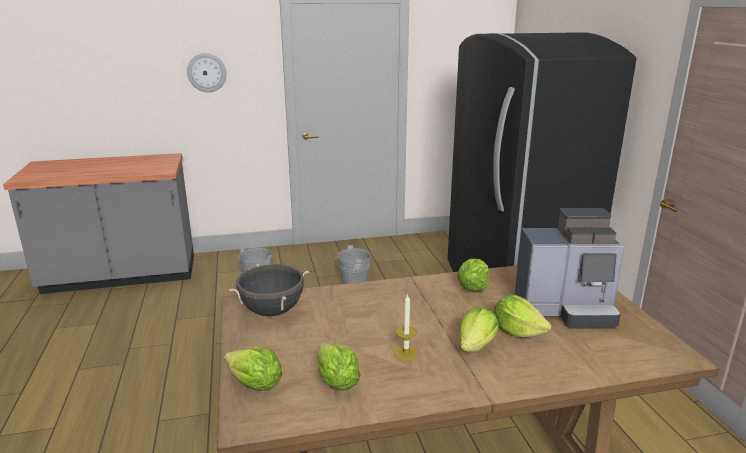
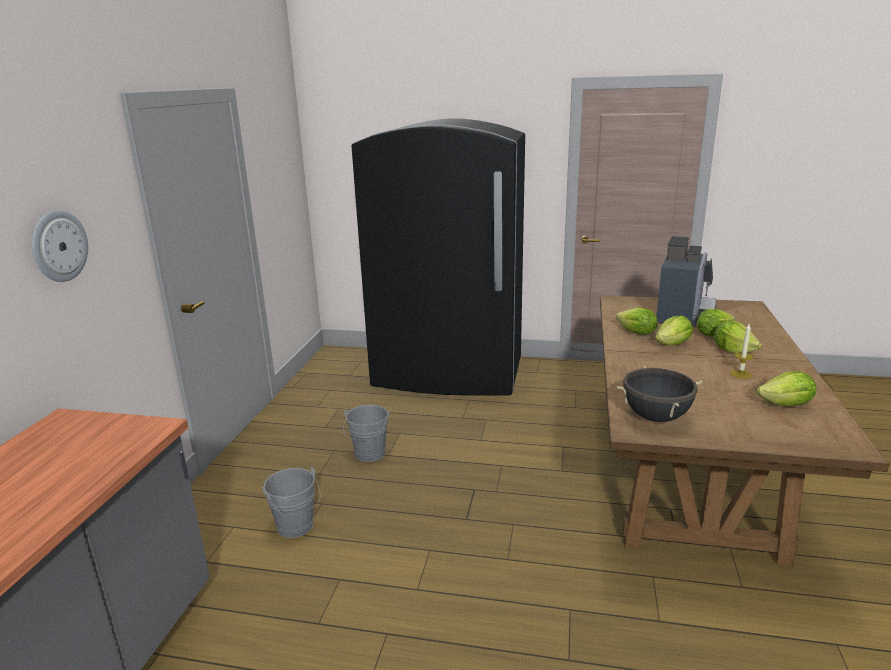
camera: 65 degrees left, 0 degrees up
(255, 385) = (793, 439): lettuce -> lettuce (673, 344)

